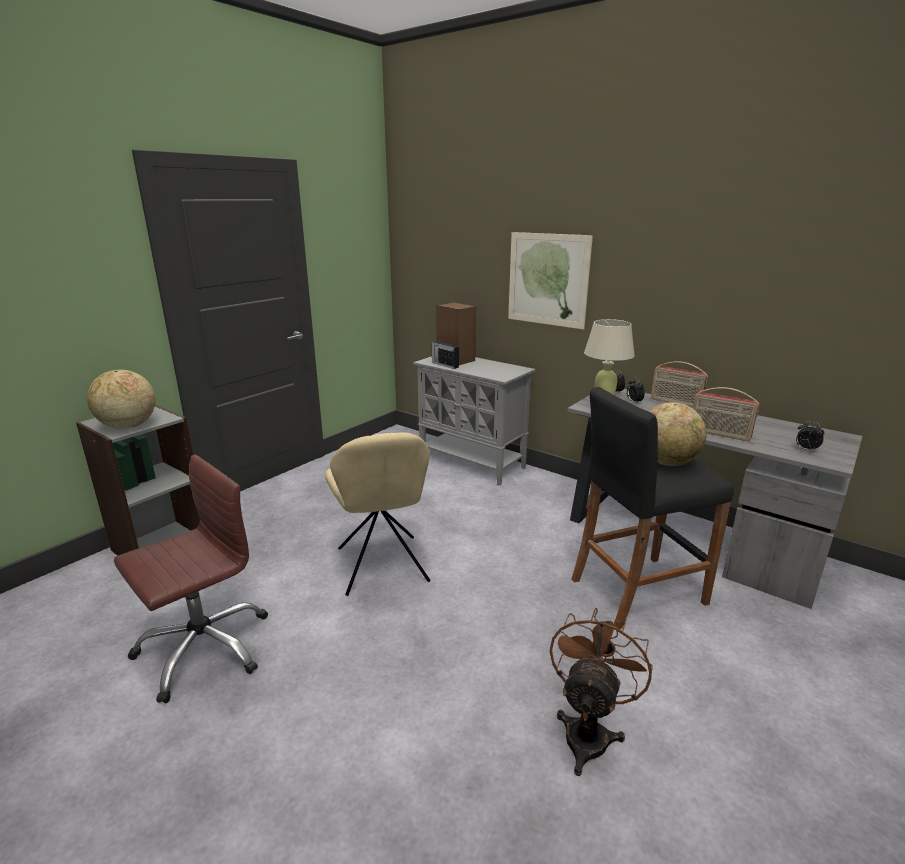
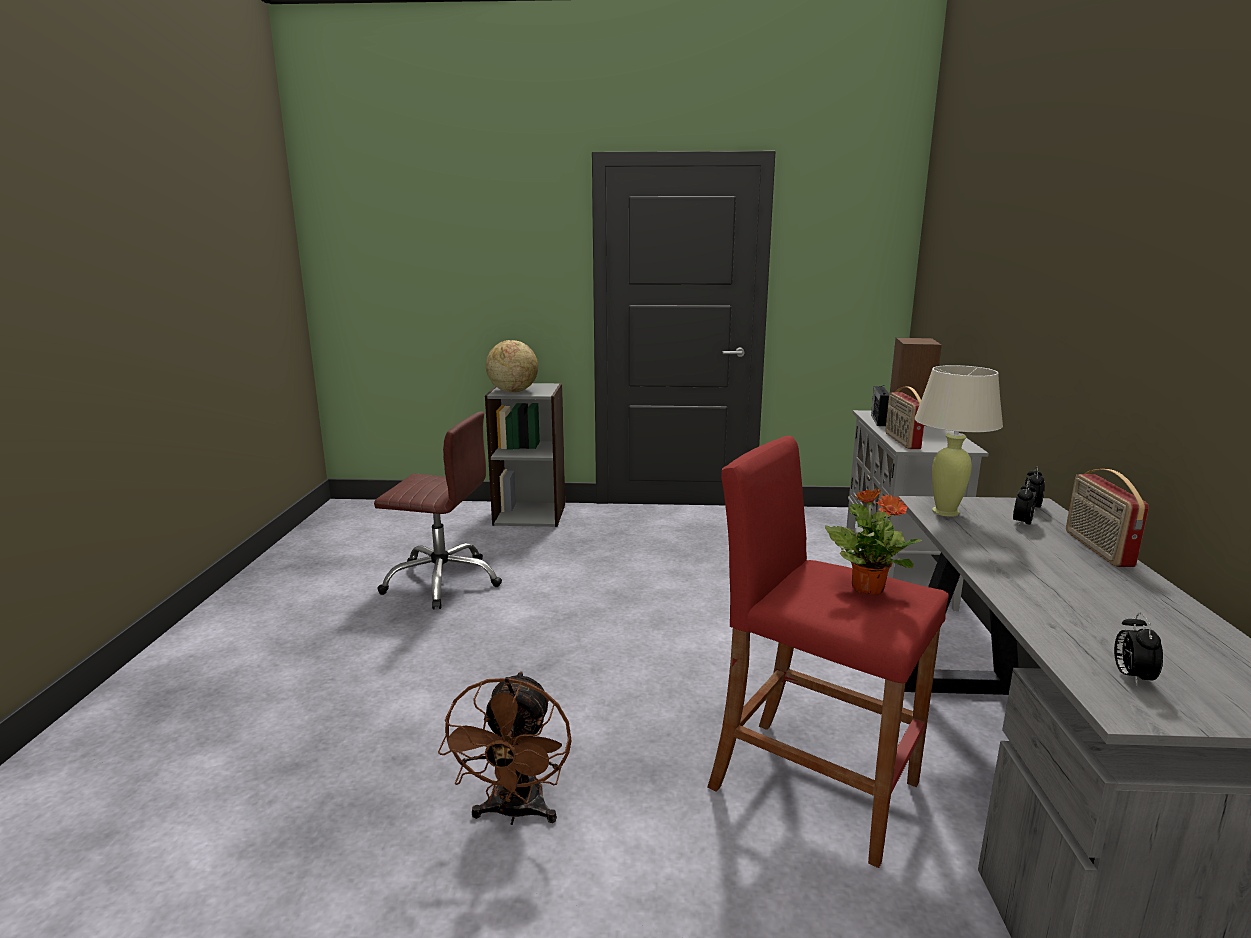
camera: 55 degrees right, 5 degrees down
(382, 567) = (624, 605): beige chair -> none
(547, 279) = (1024, 311): picture -> none
(588, 732) = (515, 813): brown fan -> brown fan turned 105 degrees clockwise
(637, 591) = (812, 785): black stool -> red stool
(667, 462) = (867, 588): globe -> potted plant
(719, 434) = (1029, 596): radio -> radio (901, 441)

